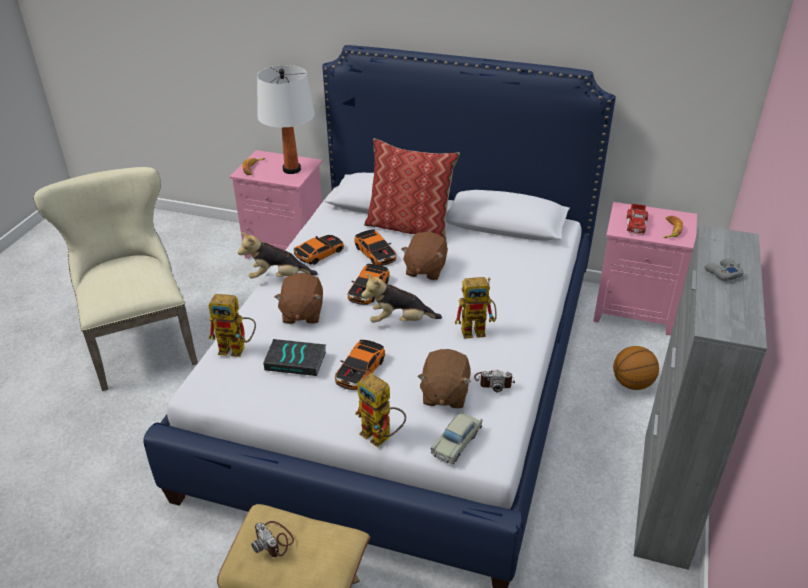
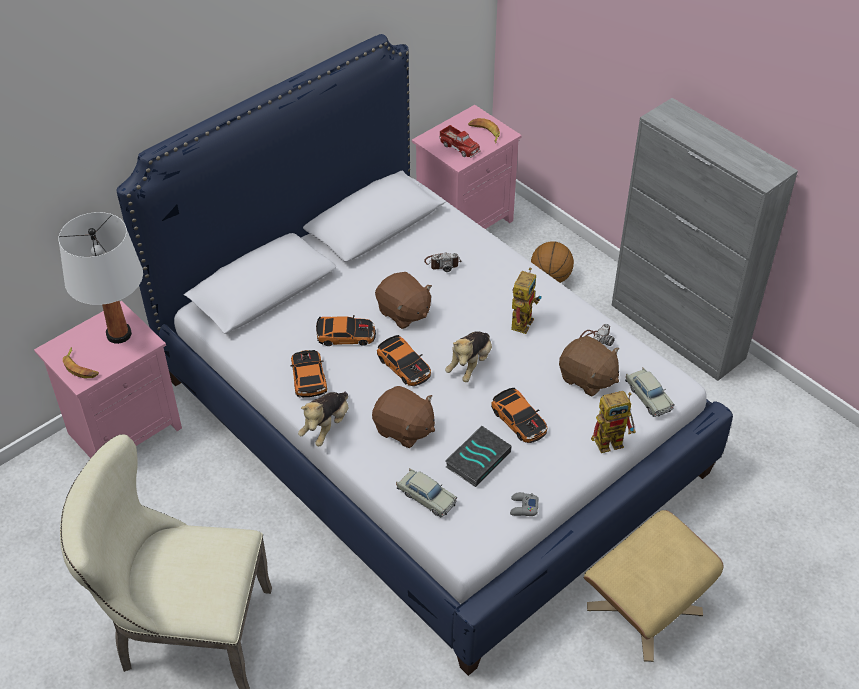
camera: 60 degrees left, 10 degrees up
(238, 349) = (426, 497): toy robot -> beige toy car
(274, 540) = (642, 572): camera -> camera (442, 263)
(410, 227) = (321, 291): pillow -> none
(722, 273) = (707, 141): grey game controller -> grey game controller (523, 507)

